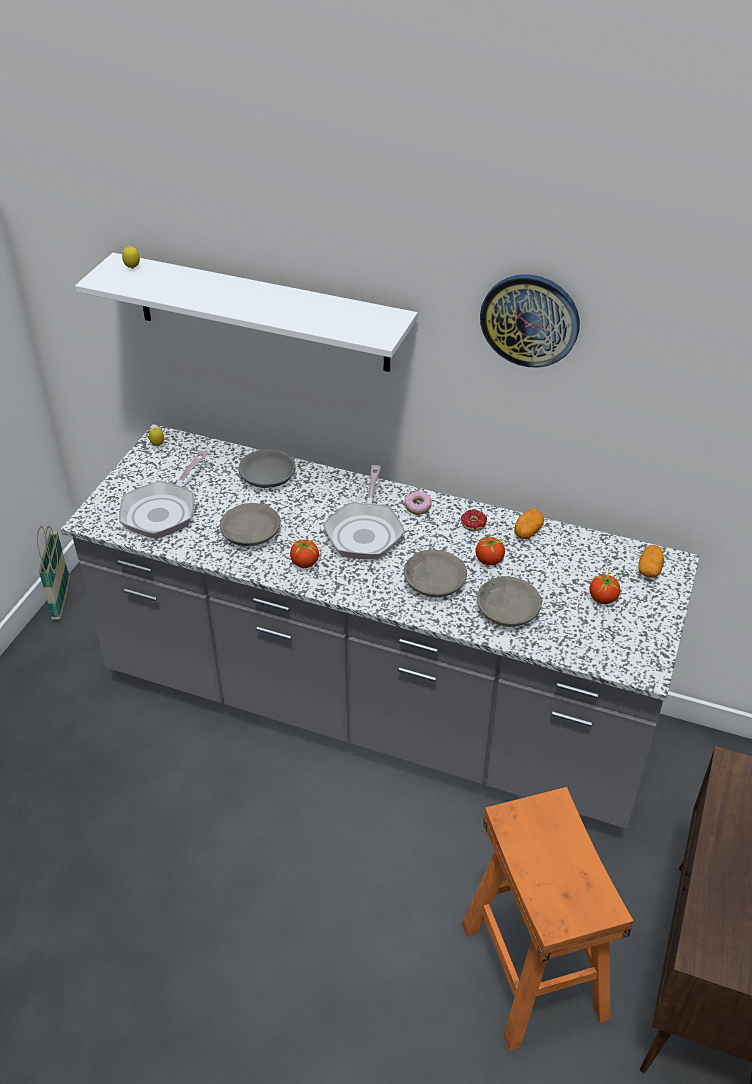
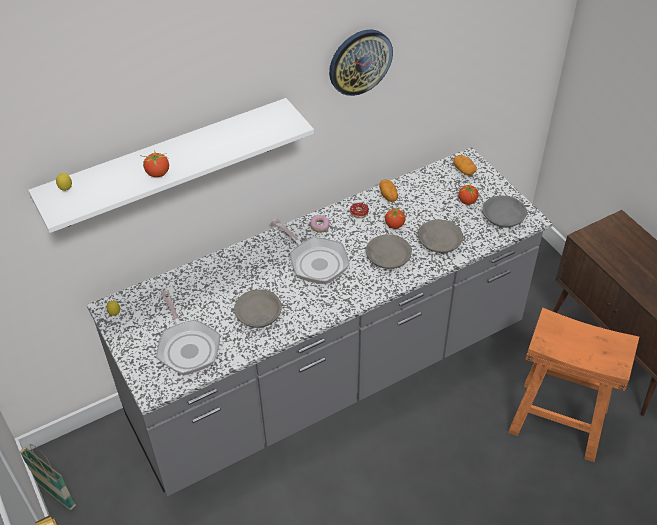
camera: 50 degrees left, 5 degrees up
(268, 477) = (214, 276): grey bowl -> grey bowl (504, 217)
(304, 563) = (313, 304): tomato -> tomato (157, 173)

